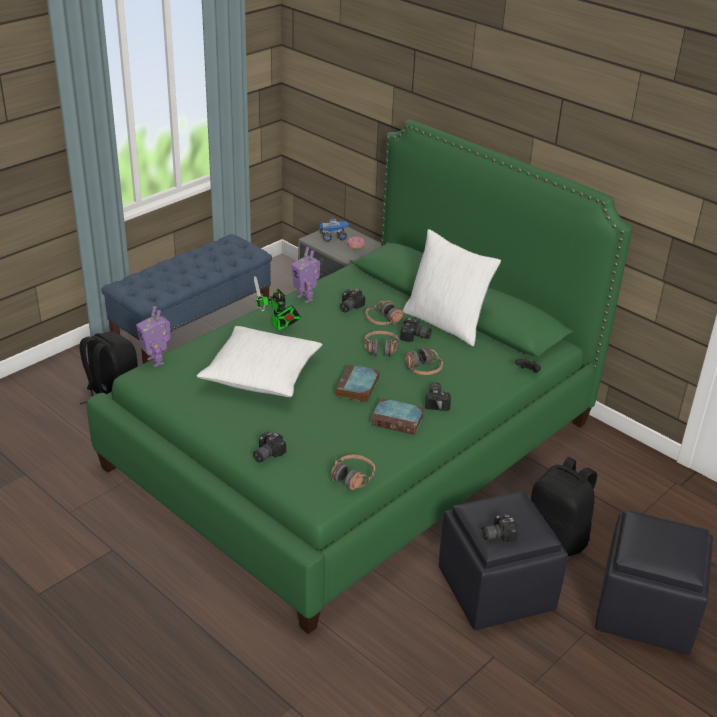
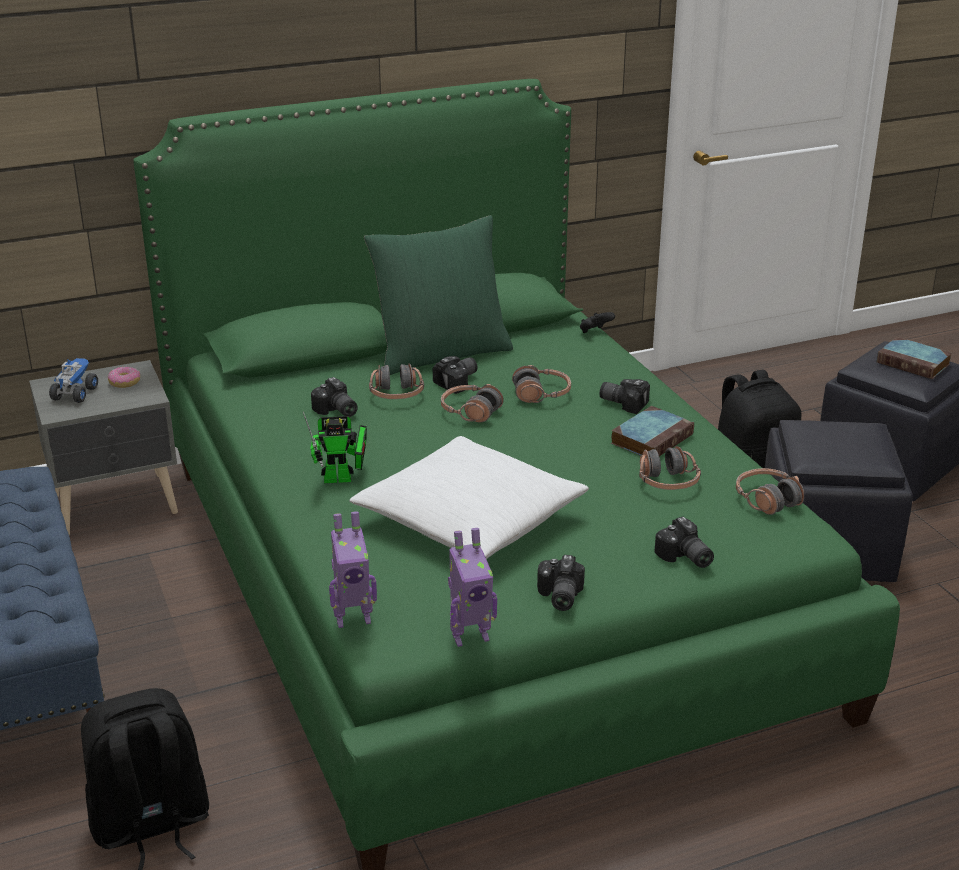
camera: 65 degrees left, 5 degrees down
(305, 298) = (277, 440): toy robot -> toy robot (469, 636)
(348, 435) = (667, 482): none -> headphones
(357, 387) = (557, 450): book -> book (914, 363)
(446, 323) = (441, 353): white pillow -> green pillow
(497, 534) = (866, 453): camera -> camera (558, 596)

